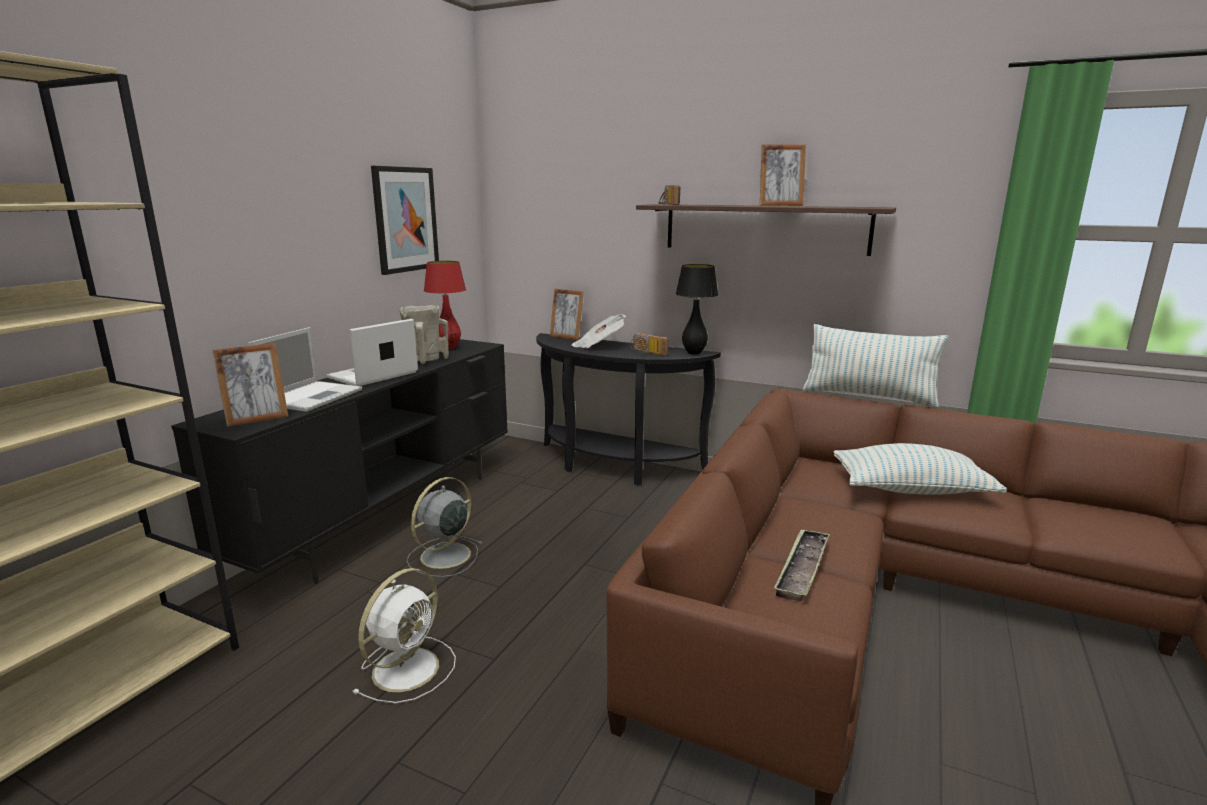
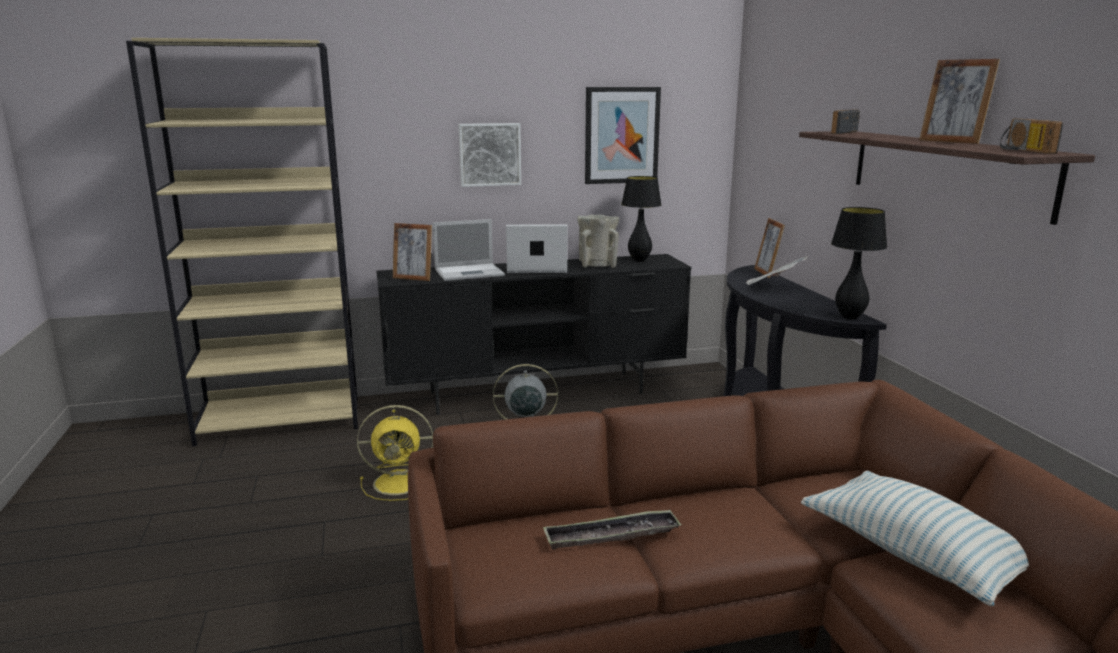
camera: 50 degrees right, 0 degrees up
(287, 247) = (489, 154): none -> picture
(408, 667) = (401, 482): white fan -> yellow fan
(449, 348) = (639, 260): red table lamp -> black table lamp
(647, 353) = (799, 304): radio -> radio (1023, 150)
(868, 397) = (976, 424): pillow -> none

